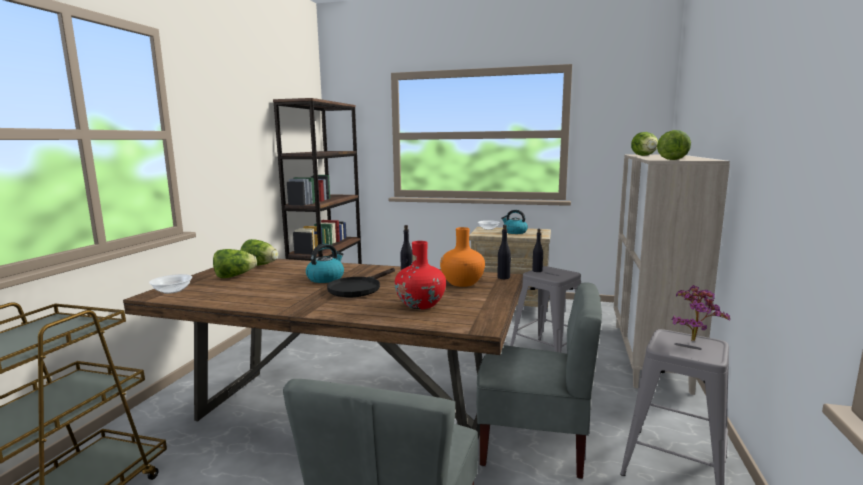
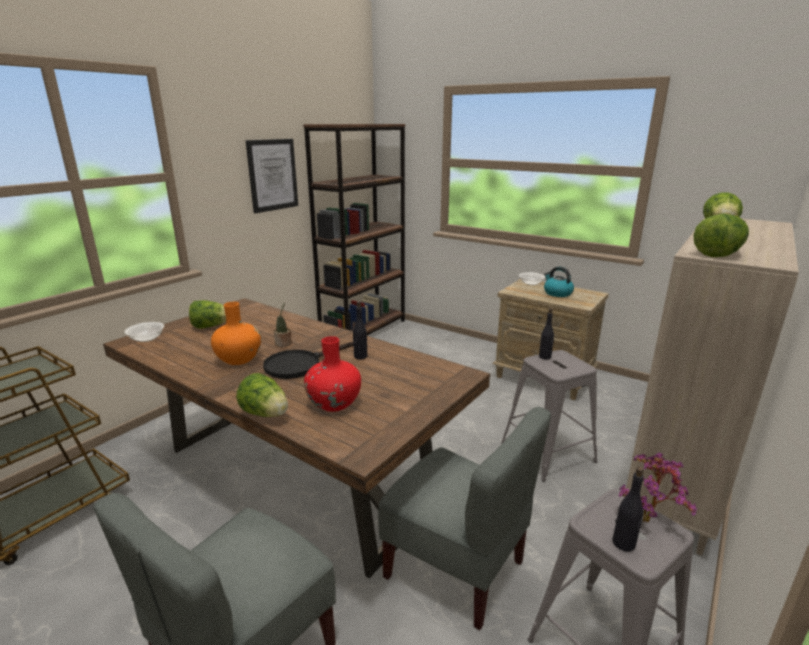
camera: 20 degrees right, 10 degrees up
(250, 143) = (272, 175): none -> picture
(260, 265) = (245, 314): lettuce -> lettuce (266, 414)
(326, 278) = (284, 344): kettle -> potted plant
(462, 283) = (408, 376): orange vase -> orange vase (238, 359)
(503, 277) = (462, 375): black bottle -> black bottle (624, 543)

